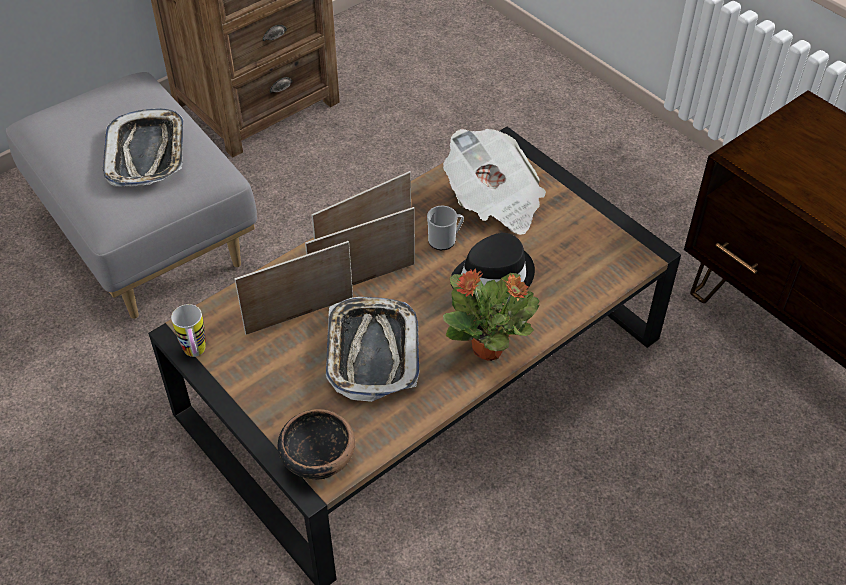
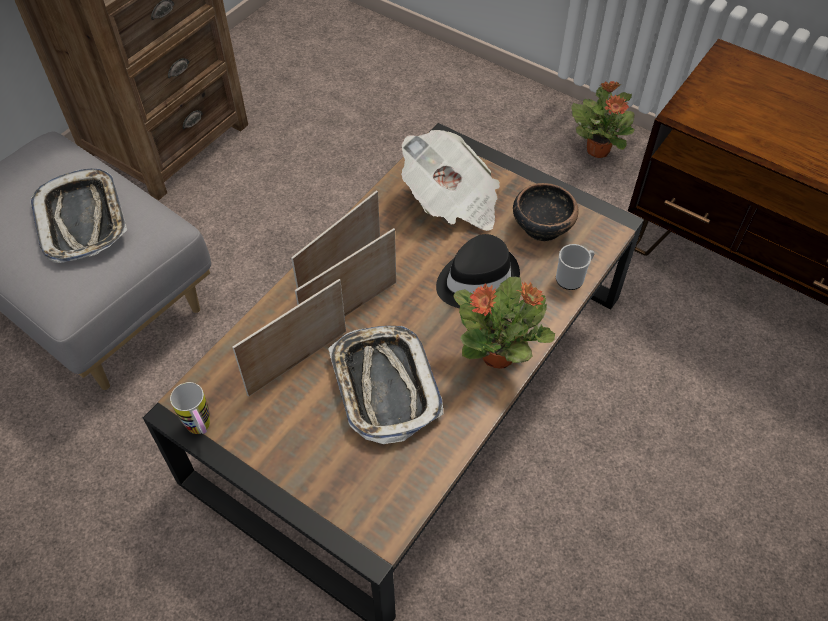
camera: 15 degrees left, 5 degrees up
(318, 459) = (367, 517): bowl -> bowl (541, 226)
(445, 240) = (417, 251): mug -> mug (572, 278)
(689, 189) = (598, 149): none -> potted plant

